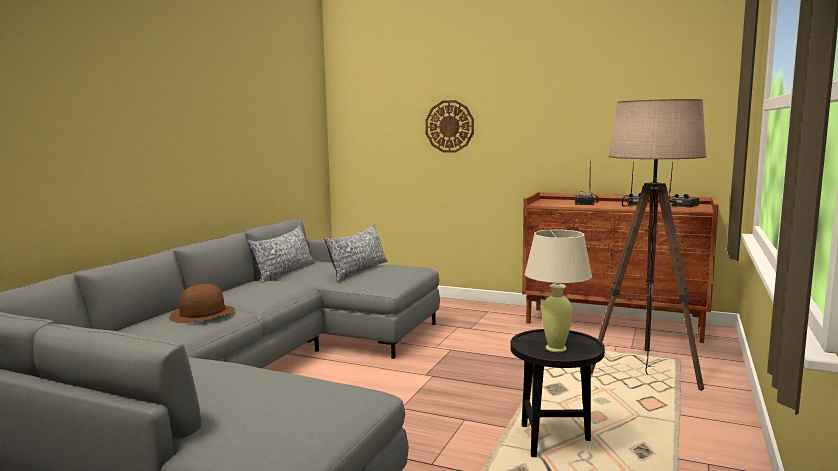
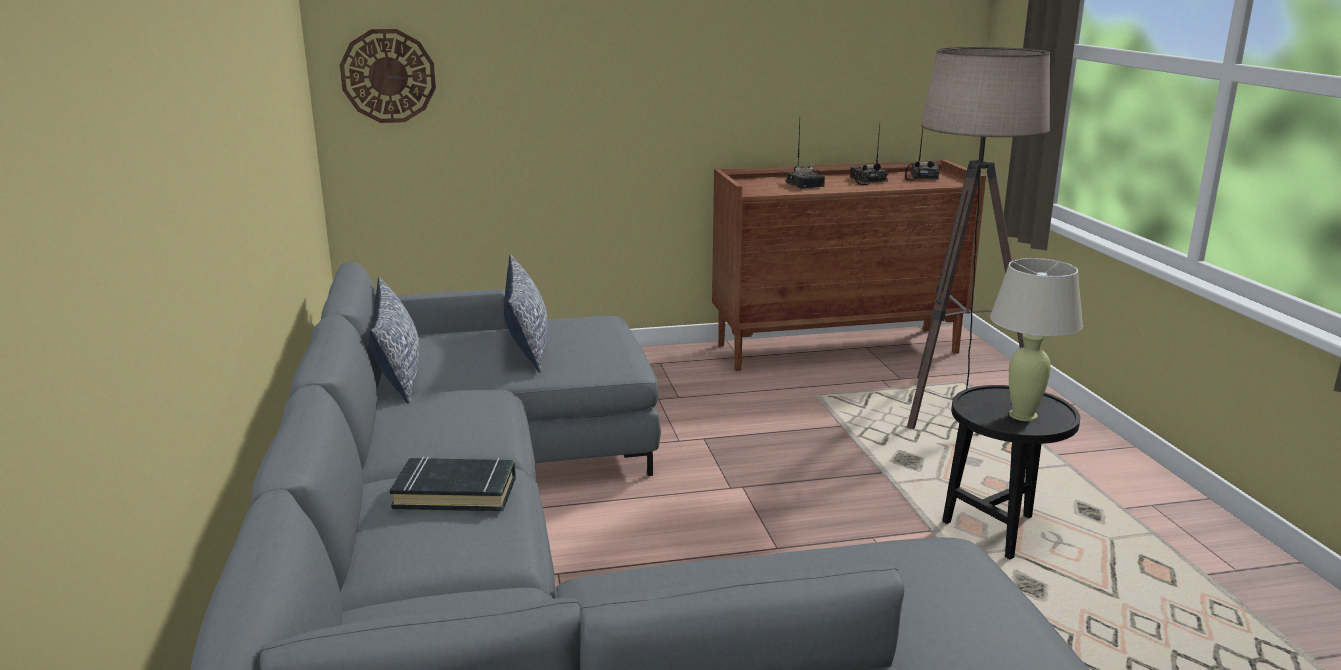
camera: 35 degrees left, 10 degrees up
(202, 313) = (456, 492): brown hat -> black book
(449, 126) = (565, 66): wall clock -> wall clock (388, 76)

